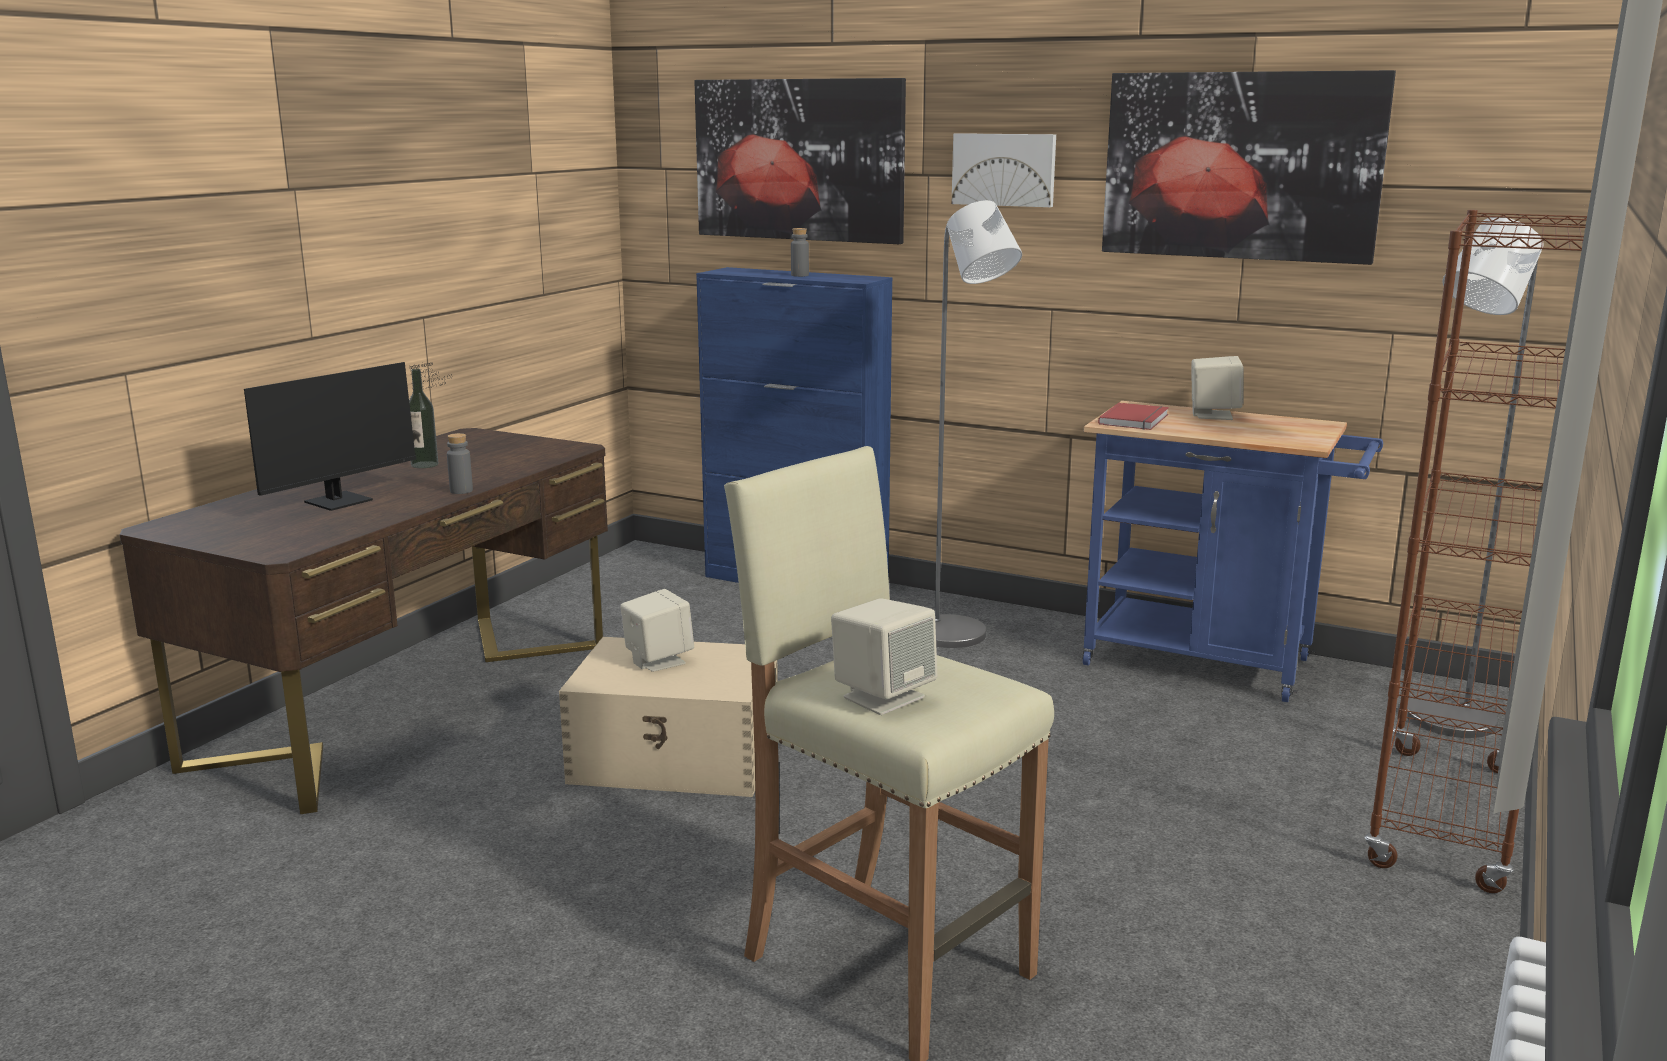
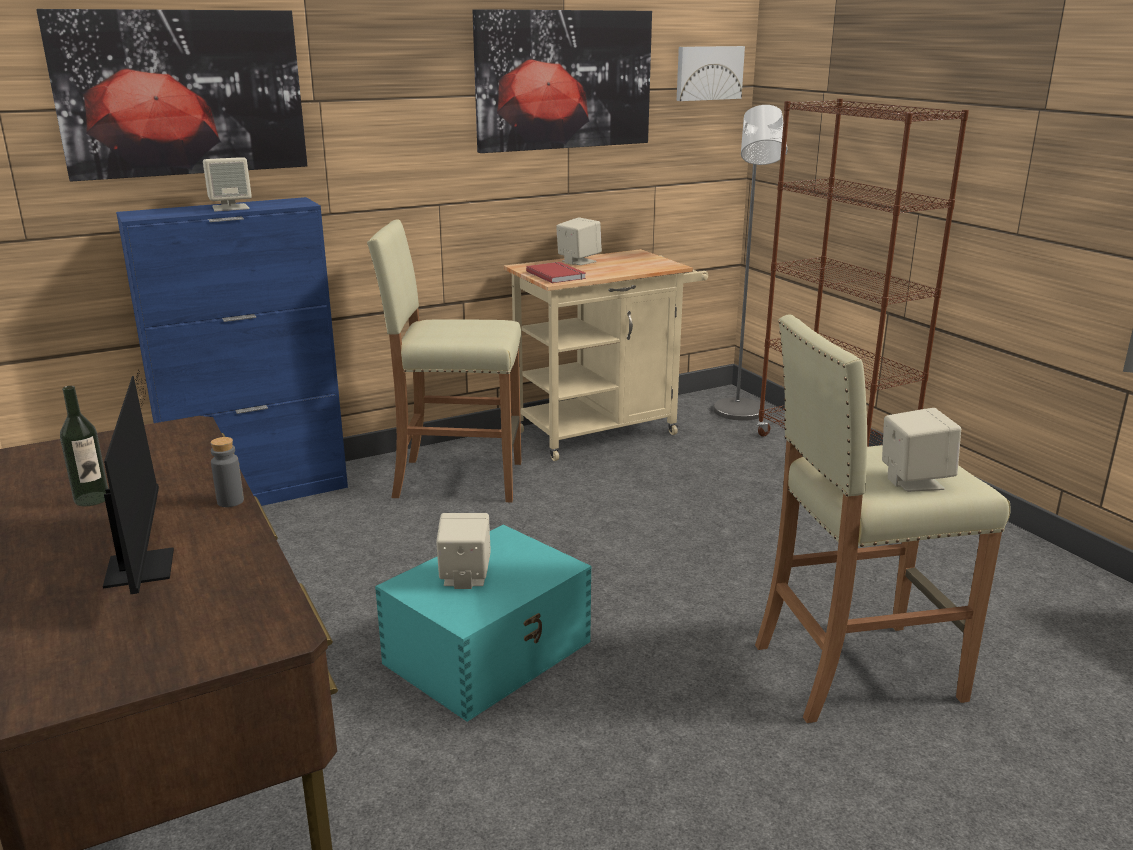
camera: 55 degrees left, 5 degrees up
(677, 758) = (490, 652): beige storage box -> turquoise storage box
(799, 275) = (230, 207): grey bottle -> beige speaker
(958, 638) = (457, 480): grey floor lamp -> beige stool
(1004, 169) = (391, 92): picture -> picture (708, 73)
(1212, 664) = (605, 430): blue cart -> beige cart

